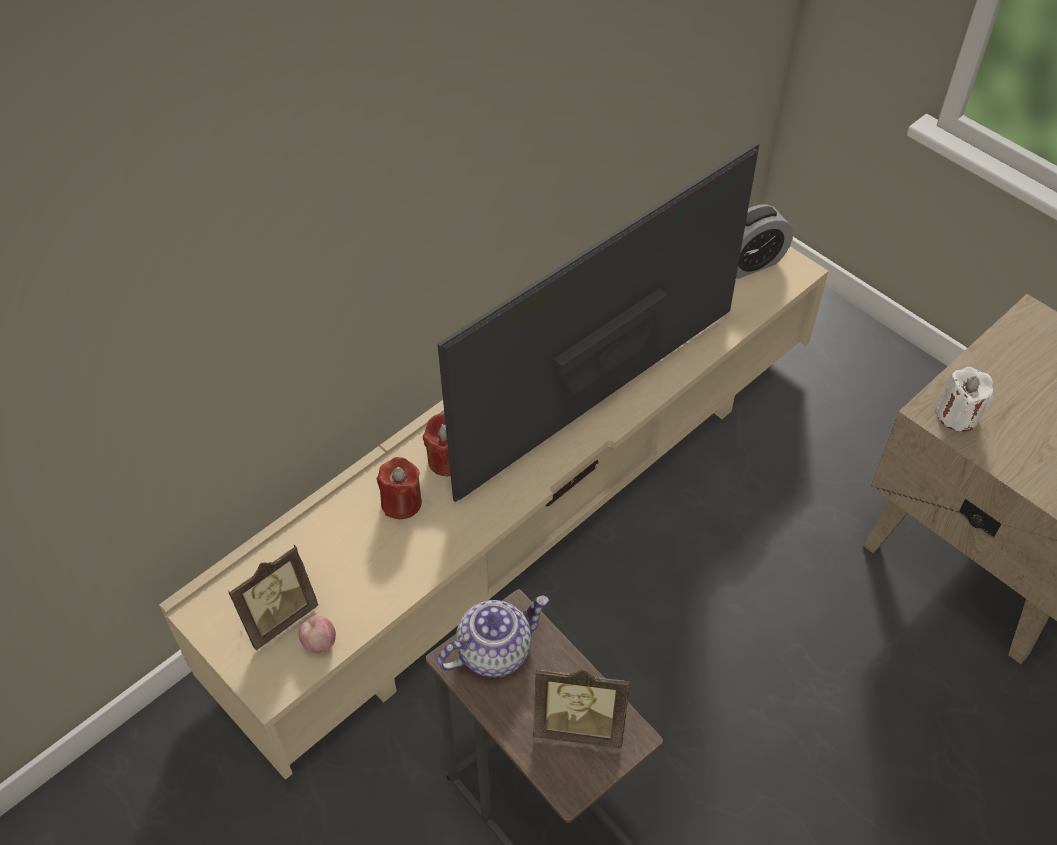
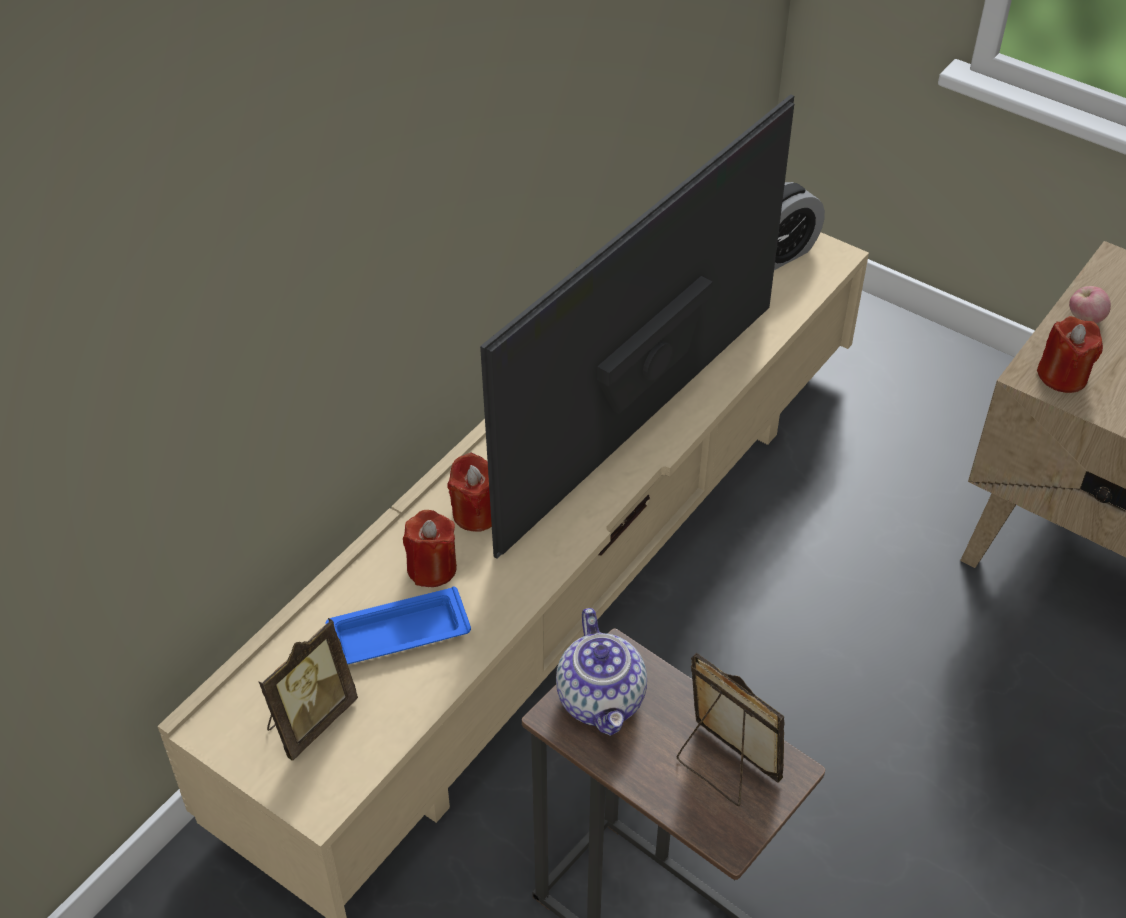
camera: 10 degrees left, 5 degrees down
(319, 642) = (368, 741): apple -> apple (1085, 319)
(360, 555) = (395, 634): none -> blue tray
(494, 650) = (602, 700): teapot -> teapot turned 120 degrees clockwise
(579, 724) = (723, 766): picture frame -> picture frame turned 135 degrees counterclockwise
(957, 415) = (1062, 376): white candle -> red candle

